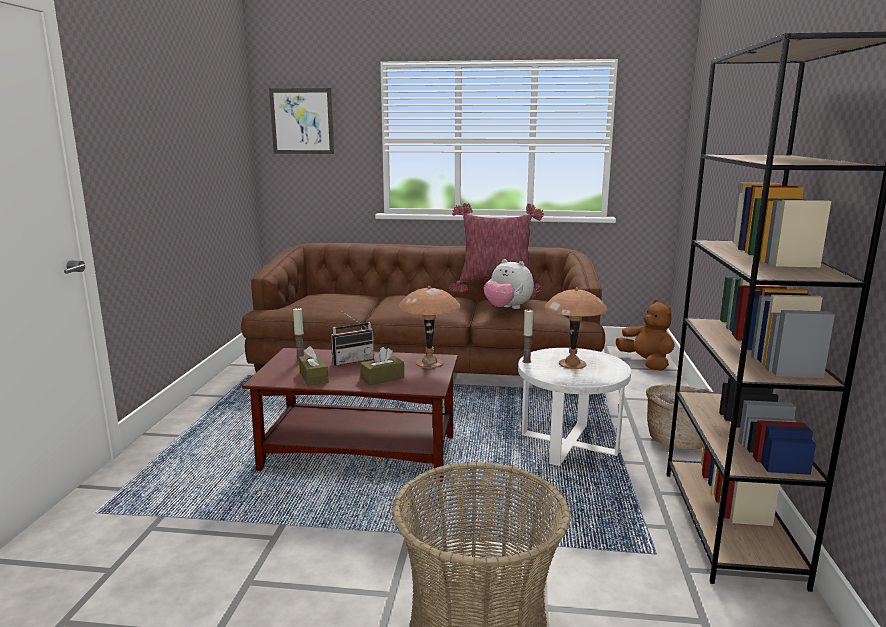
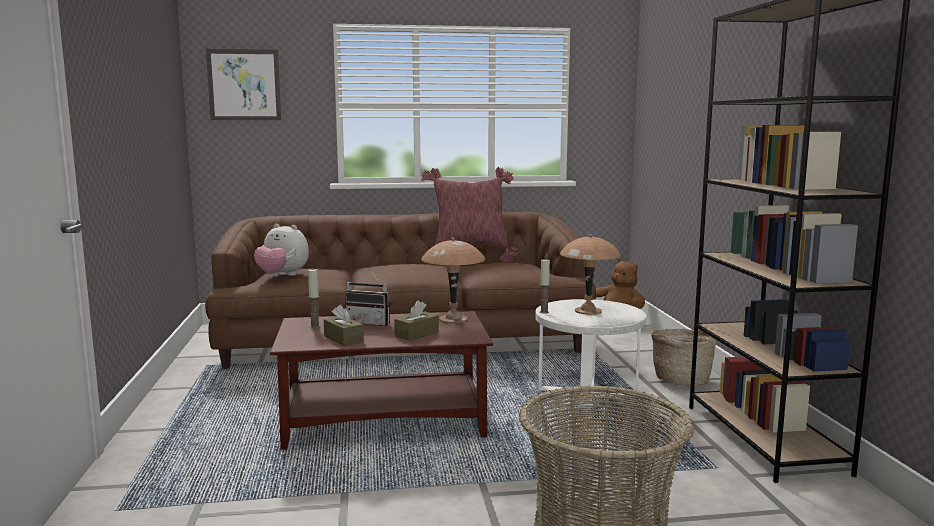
camera: 15 degrees left, 5 degrees down
(352, 360) = (370, 322): radio -> radio turned 60 degrees clockwise
(507, 308) = (495, 270): plush toy -> plush toy (282, 276)

